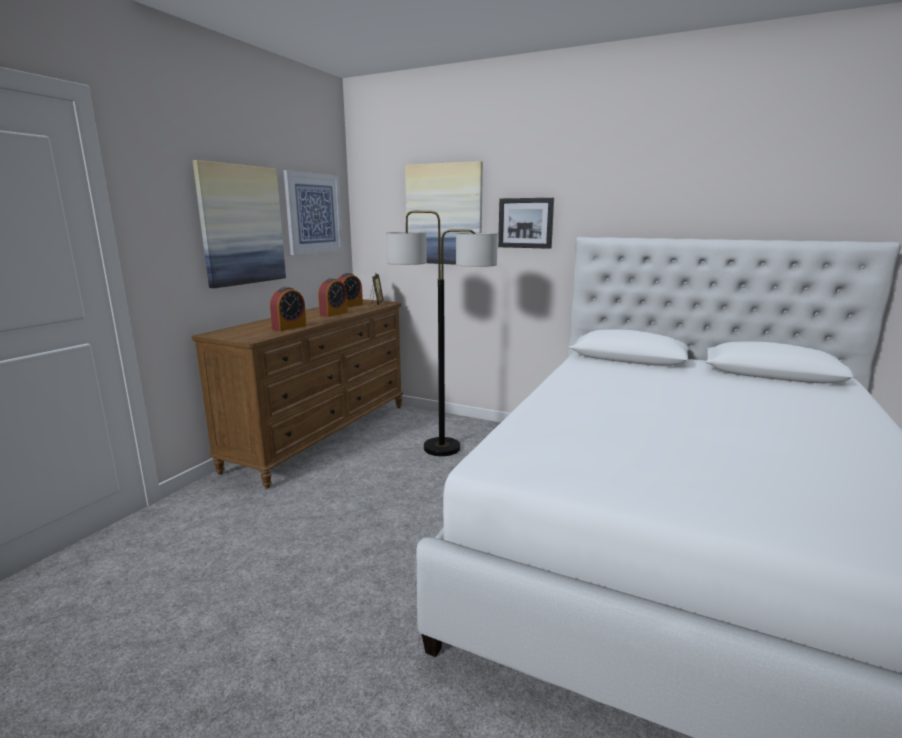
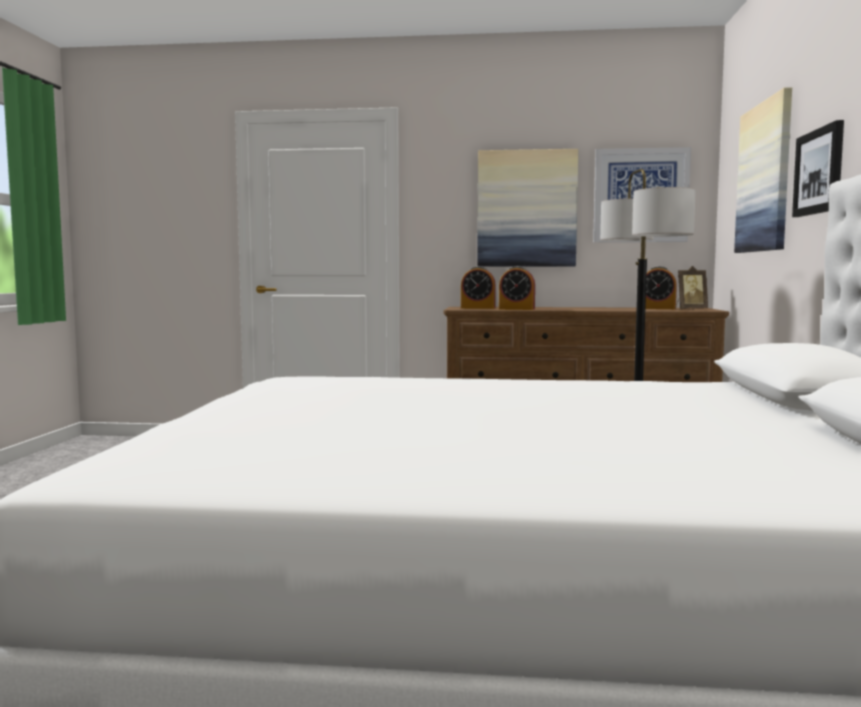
camera: 70 degrees right, 10 degrees down
(333, 314) = (602, 309): alarm clock -> alarm clock (478, 308)

